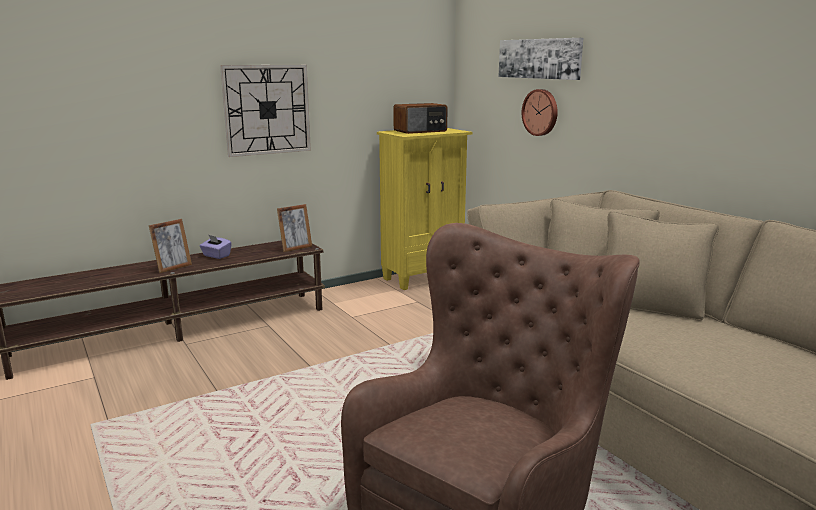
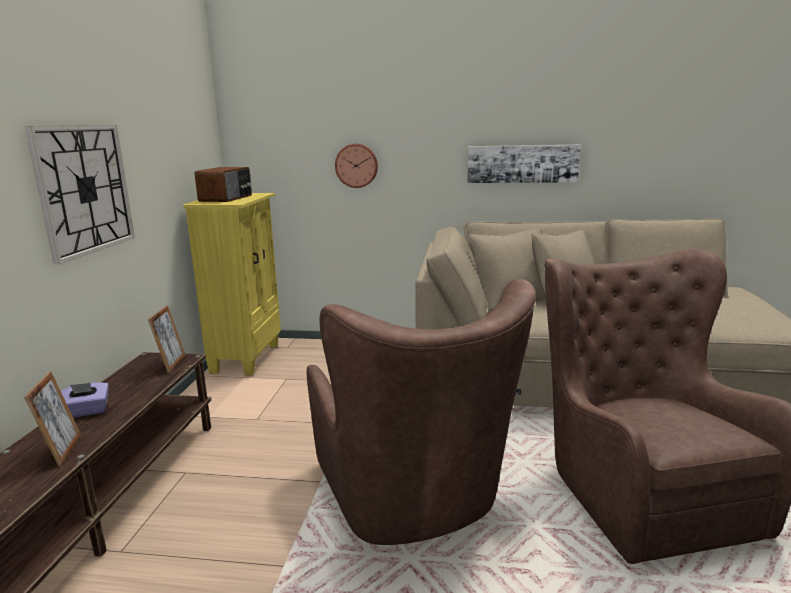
camera: 50 degrees left, 0 degrees up
(331, 405) = (411, 499): none -> brown armchair
(539, 58) = (348, 115): picture -> picture (522, 163)

